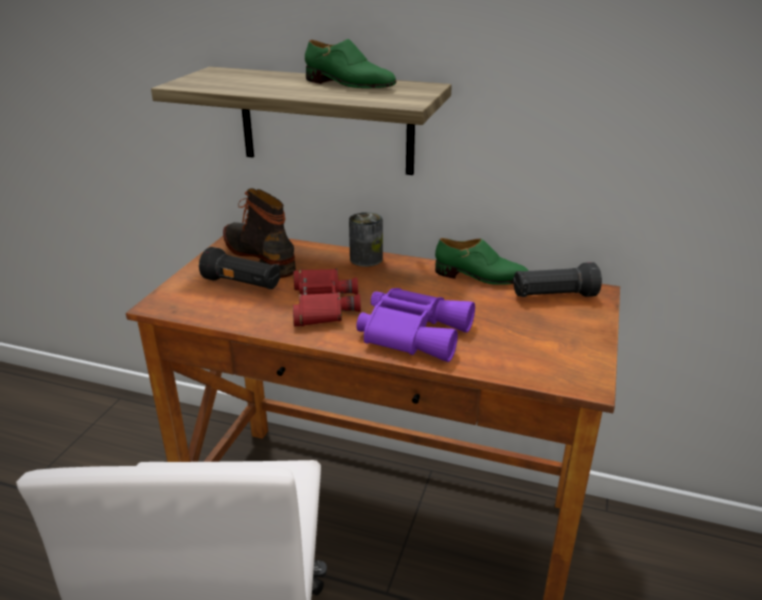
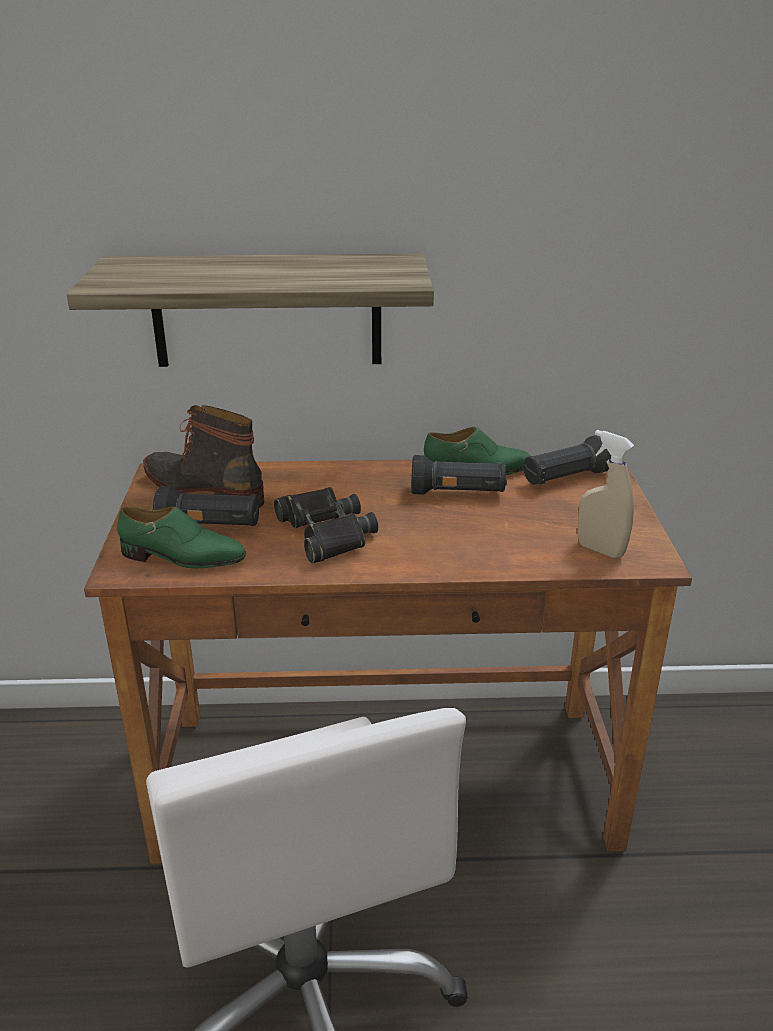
camera: 20 degrees left, 0 degrees up
(322, 305) = (325, 533): red binoculars -> black binoculars
(349, 84) = (312, 265): green shoe -> green shoe (183, 557)
(366, 259) = (337, 471): can -> none
(413, 332) = (448, 543): purple binoculars -> none
(451, 292) = (458, 493): none -> black flashlight
(542, 363) = (600, 550): none -> beige spray bottle

